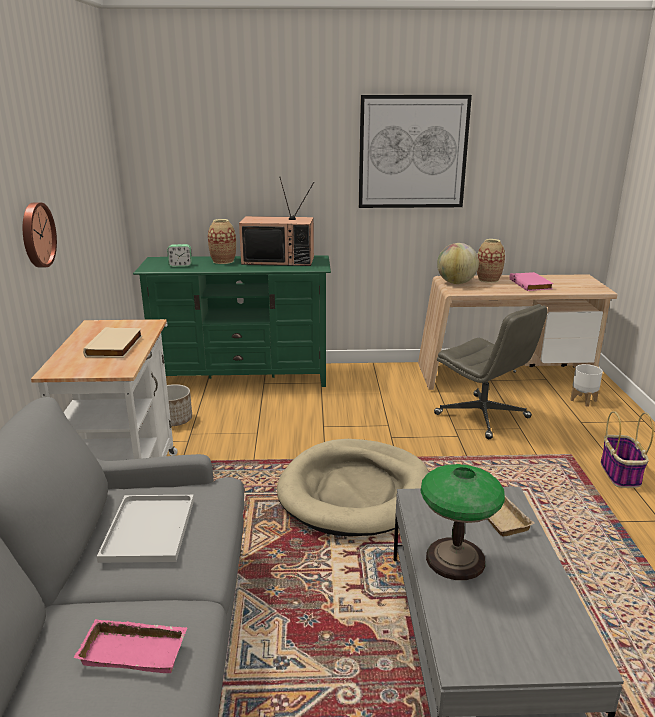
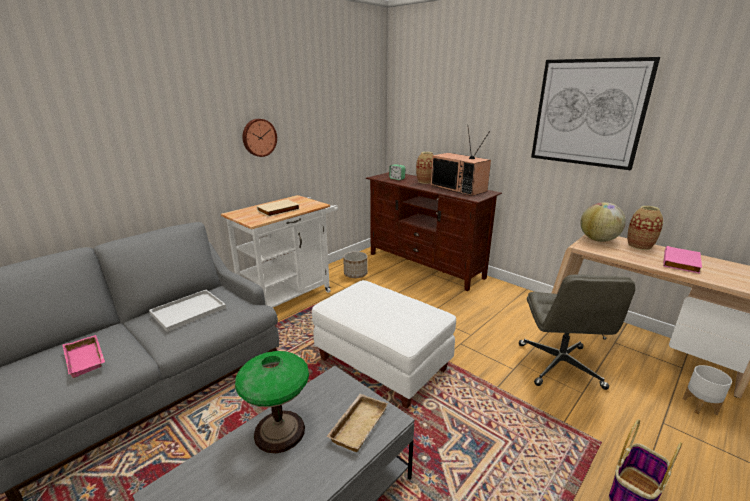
camera: 45 degrees right, 0 degrees up
(242, 377) = (425, 265): green tv stand -> brown tv stand
(355, 491) = (383, 364): beige dog bed -> white ottoman

